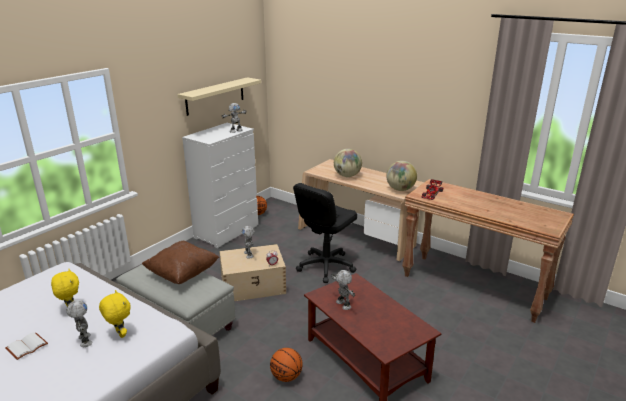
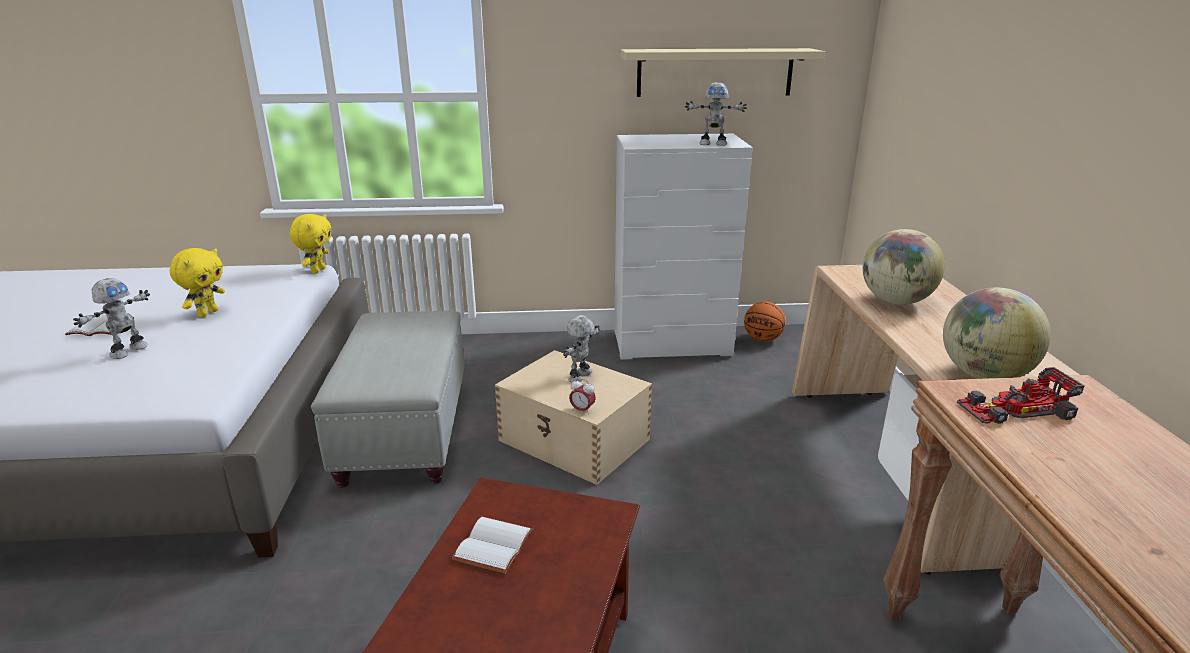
camera: 50 degrees right, 0 degrees up
(119, 334) = (159, 365): yellow plush toy -> yellow plush toy (317, 271)
(182, 274) = (415, 346): brown pillow -> none
(286, 376) = (363, 620): basketball -> none
(325, 266) = (739, 483): black office chair -> none
(342, 305) = (492, 545): toy robot -> white book

